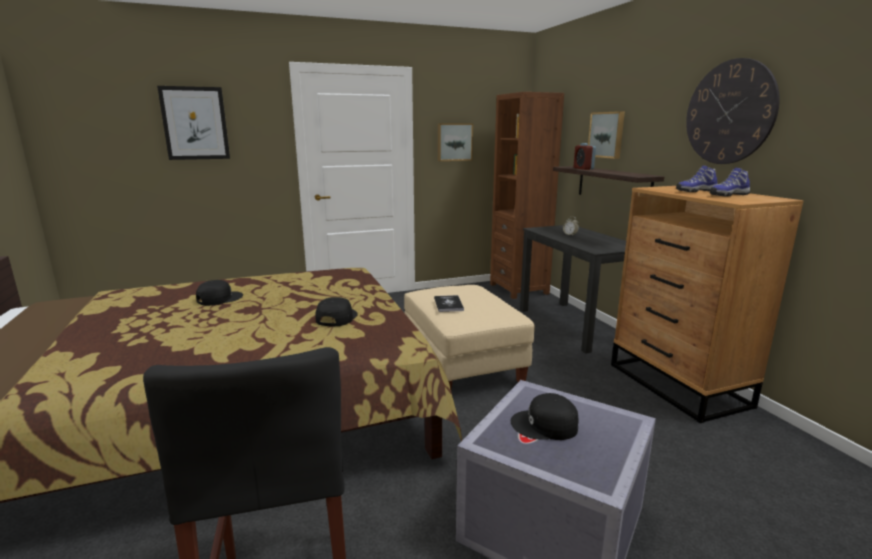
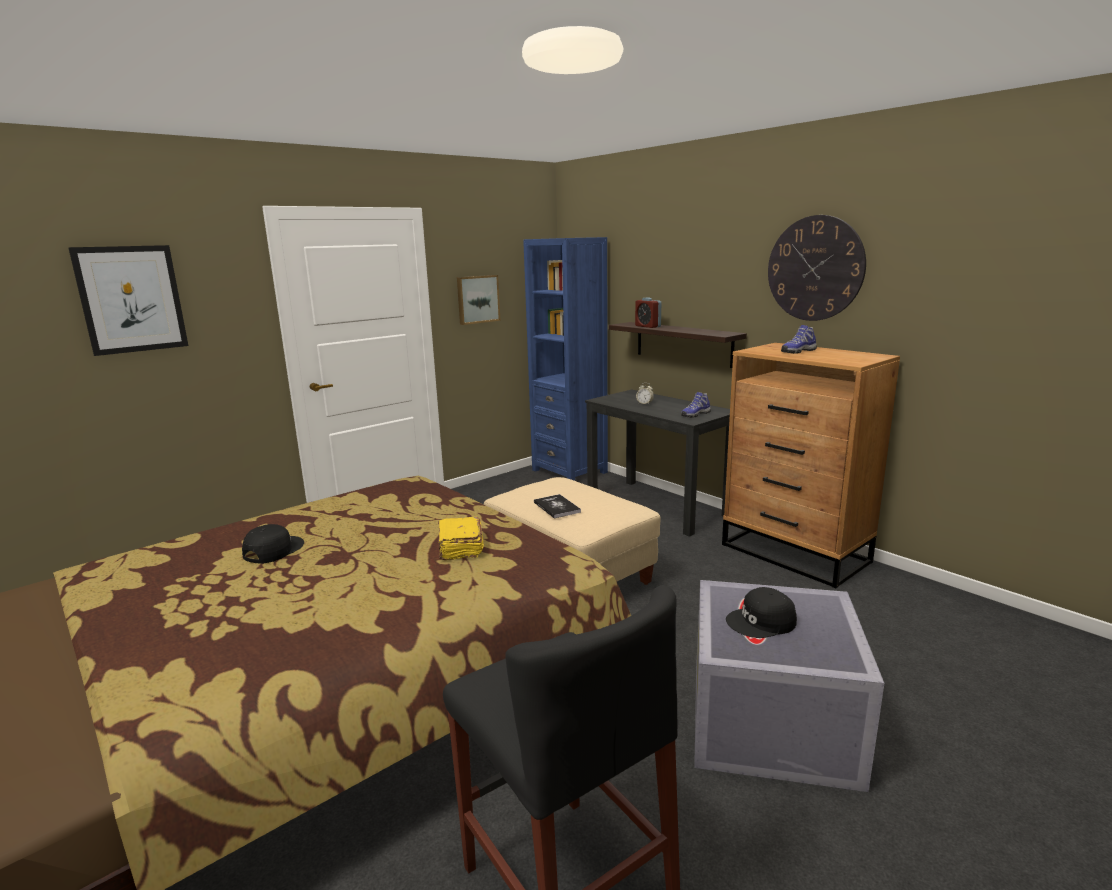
camera: 20 degrees left, 0 degrees up
(336, 317) = (460, 548): black cap -> yellow book
(519, 289) = (569, 471): brown bookcase -> blue bookcase
(607, 135) = (669, 287): picture -> none
(728, 195) = (832, 355): shoe -> shoe (695, 414)

